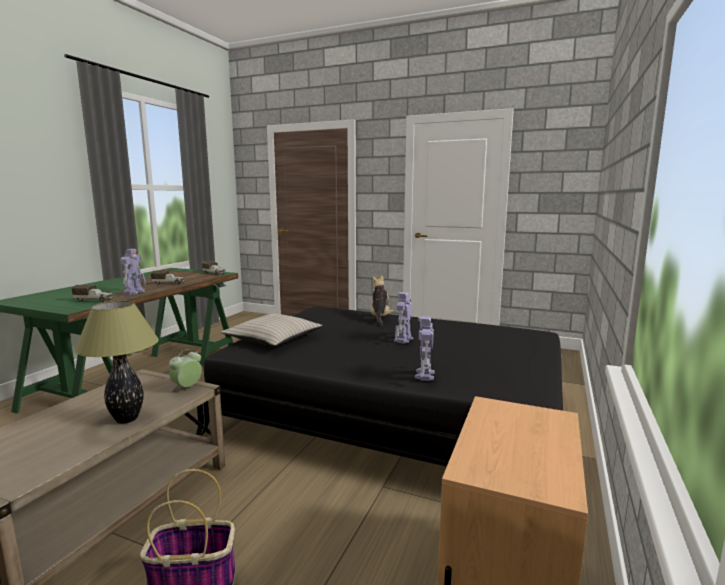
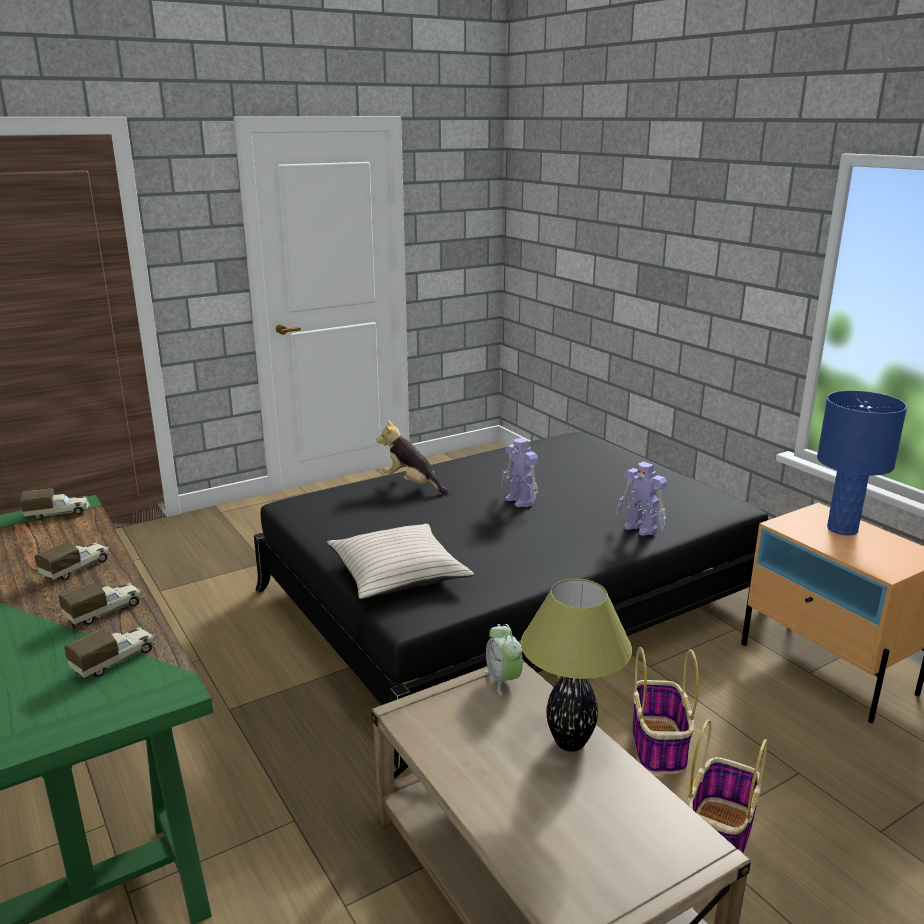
camera: 55 degrees left, 10 degrees up
(134, 292) = (105, 611): toy robot -> toy truck
(284, 519) = (659, 746): none -> basket
(534, 433) = (842, 529): none -> blue table lamp

